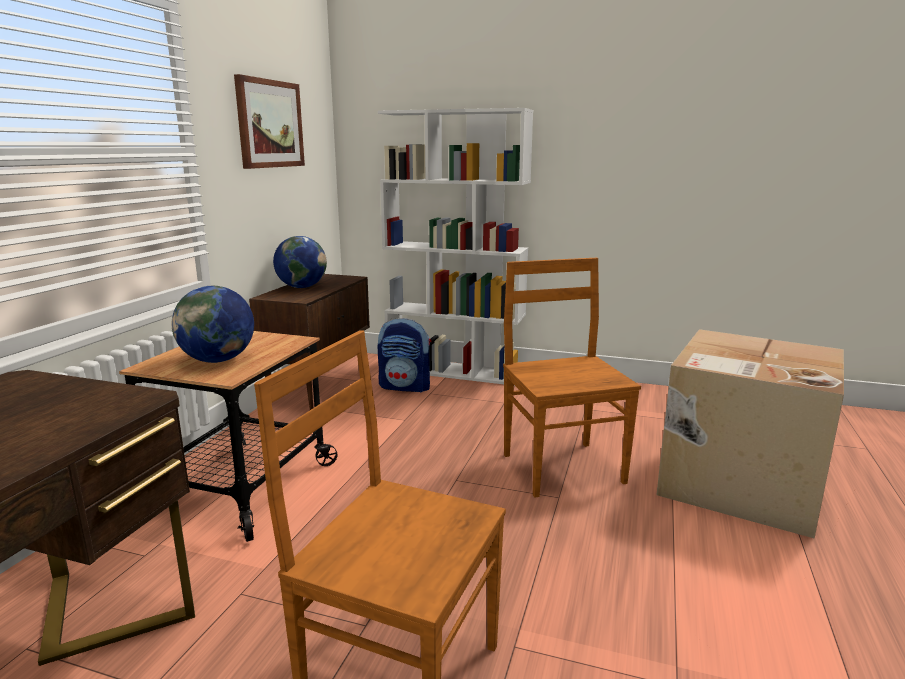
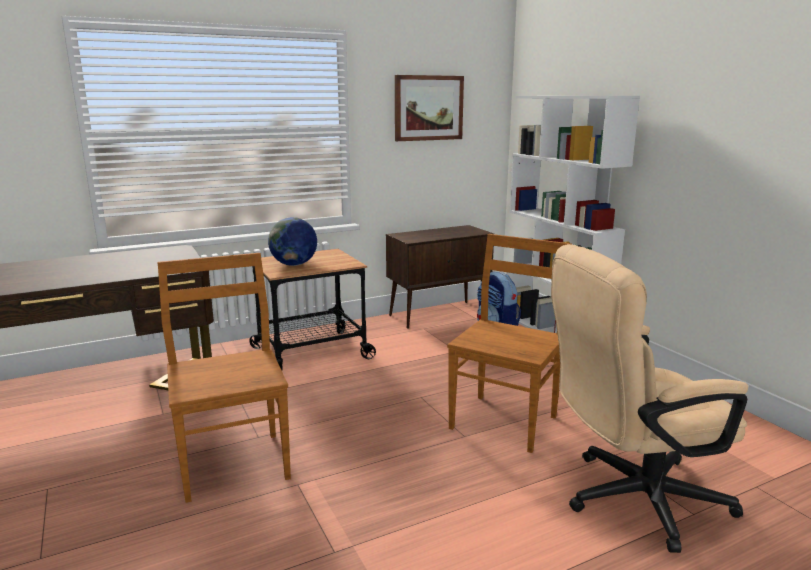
camera: 45 degrees right, 0 degrees up
(302, 287) = (432, 232): globe -> none
(737, 483) = (631, 499): cardboard box -> beige office chair

